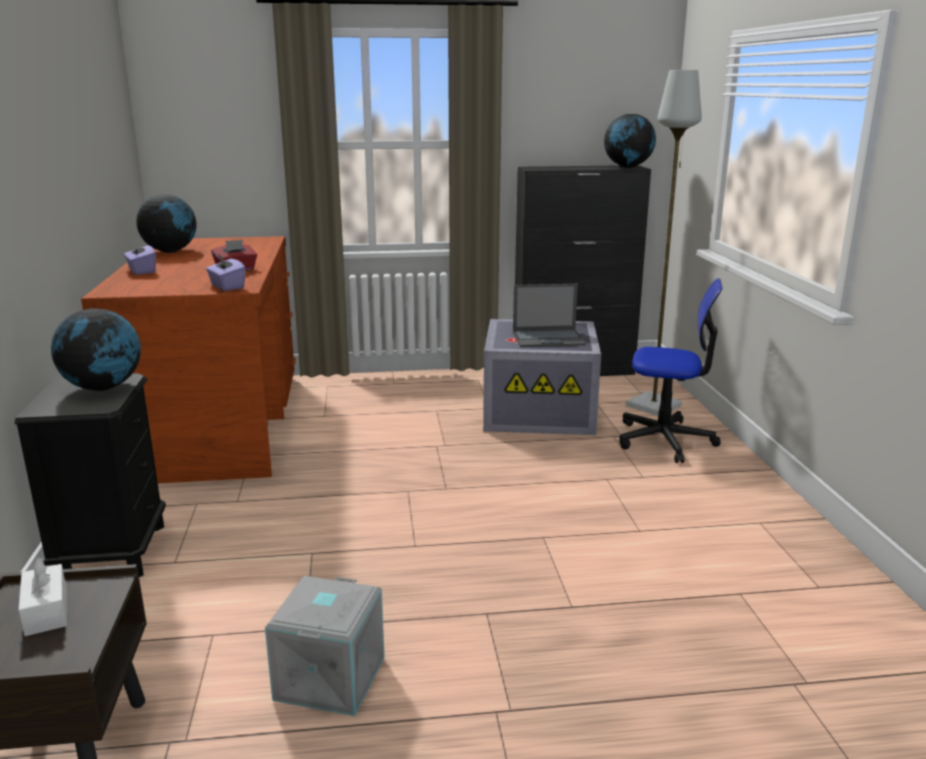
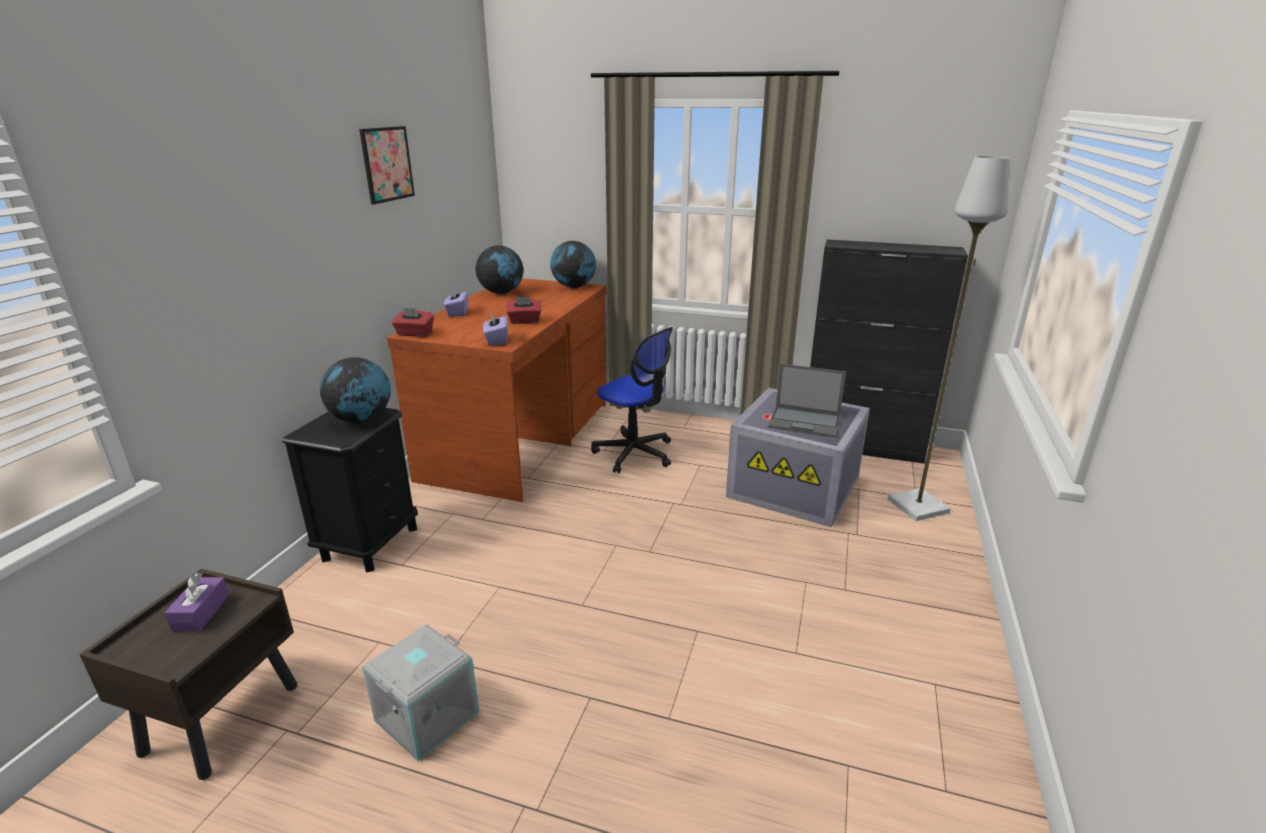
camera: 25 degrees right, 5 degrees up
(46, 611) = (201, 612): white tissue box -> purple tissue box
(58, 86) = (387, 164): none -> picture
(115, 292) = (414, 334): none -> red tissue box
(628, 166) = (945, 249): globe -> globe (574, 287)
(665, 440) = (901, 551): office chair -> office chair (634, 453)

